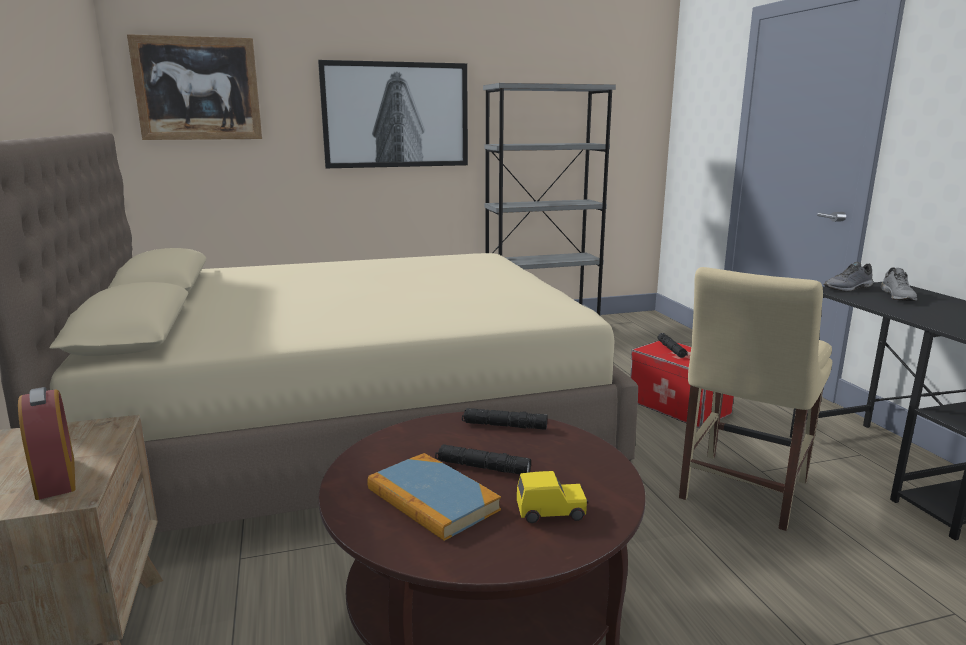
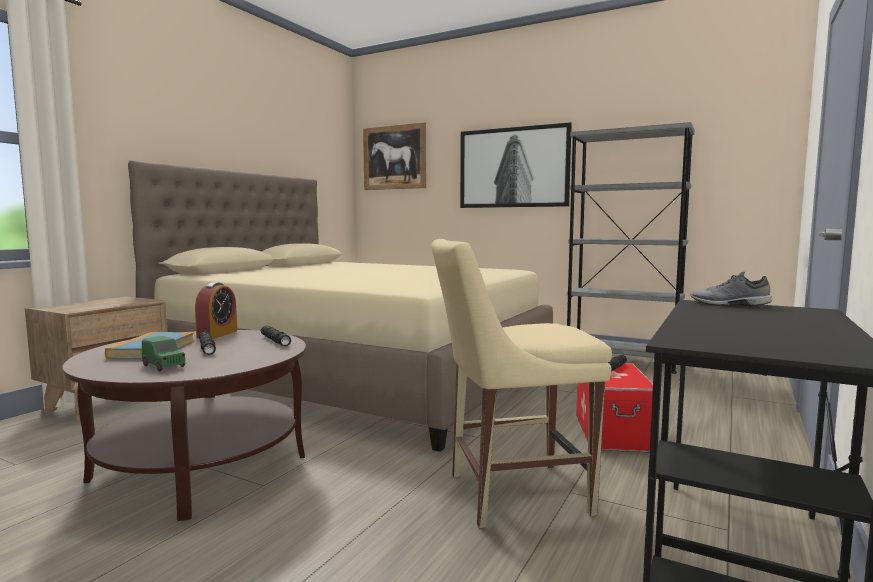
camera: 45 degrees right, 10 degrees down
(55, 478) = (86, 306): alarm clock -> alarm clock (217, 334)
(551, 512) = (164, 366): yellow toy car -> green toy car
(898, 296) = (762, 314): grey shoe -> none

